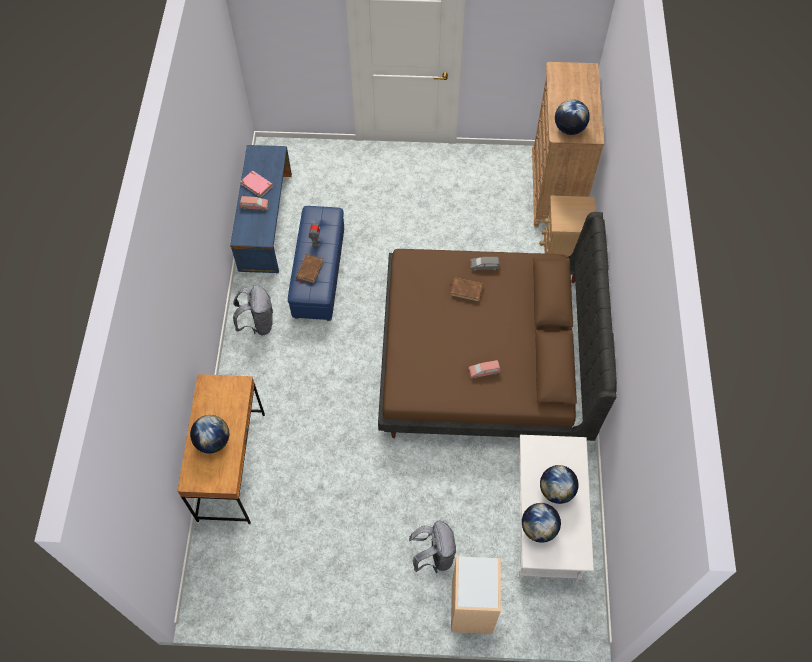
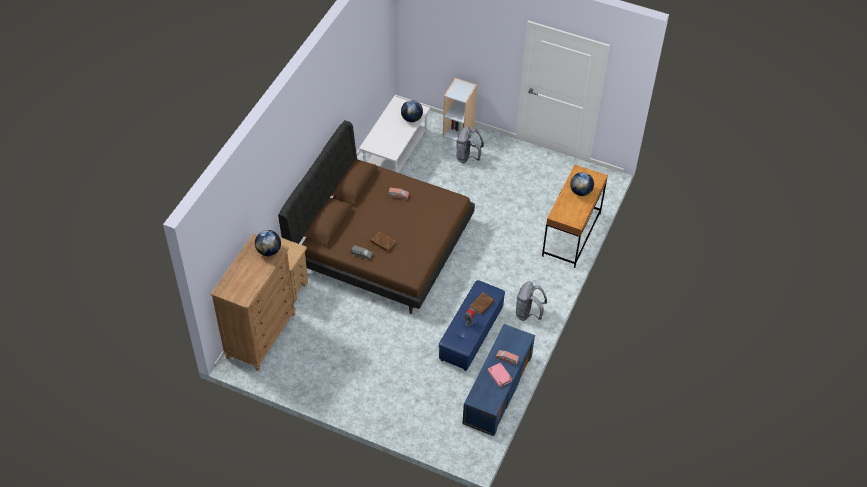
camera: 160 degrees left, 10 degrees down
(556, 490) = (392, 130): globe -> none

